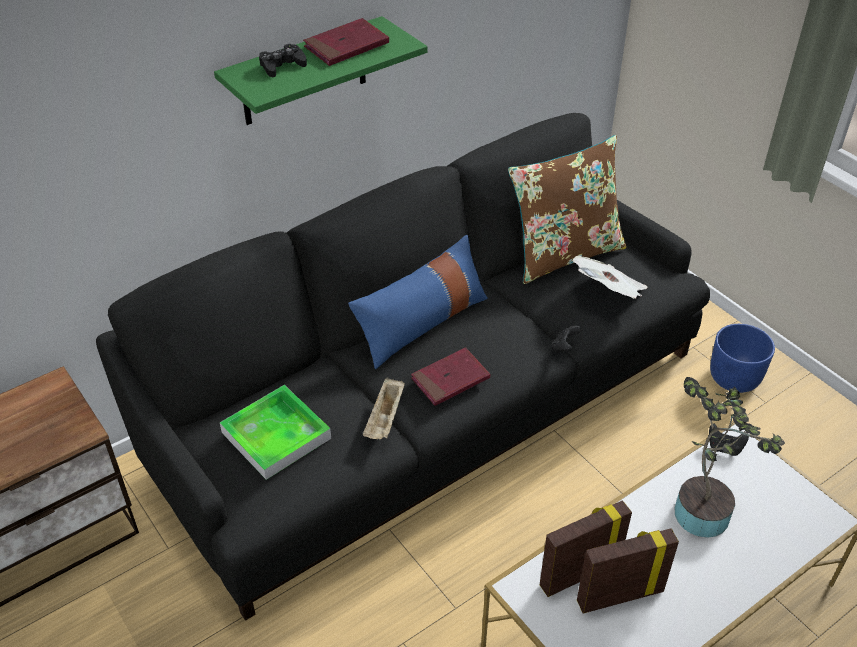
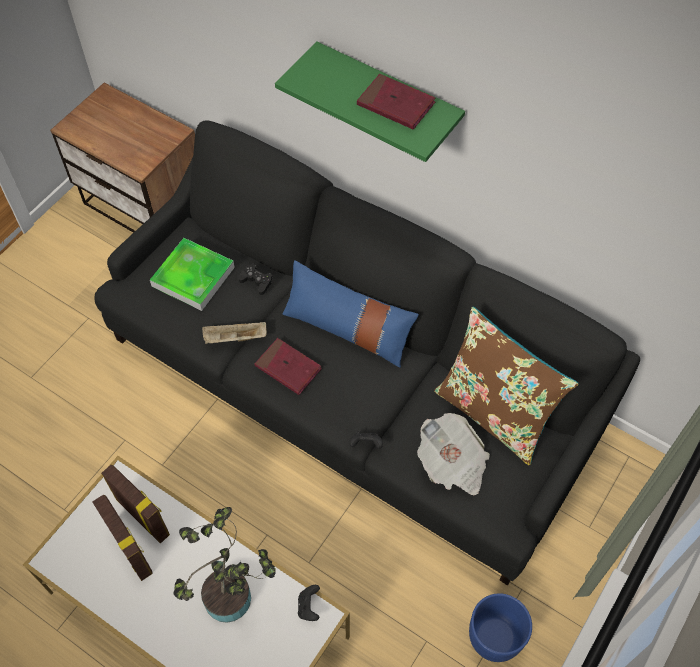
camera: 70 degrees right, 15 degrees up
(282, 66) = (343, 76): black game controller -> black game controller (256, 281)

